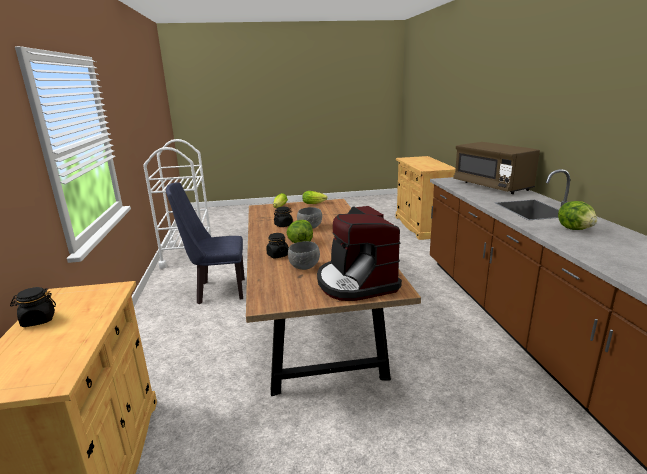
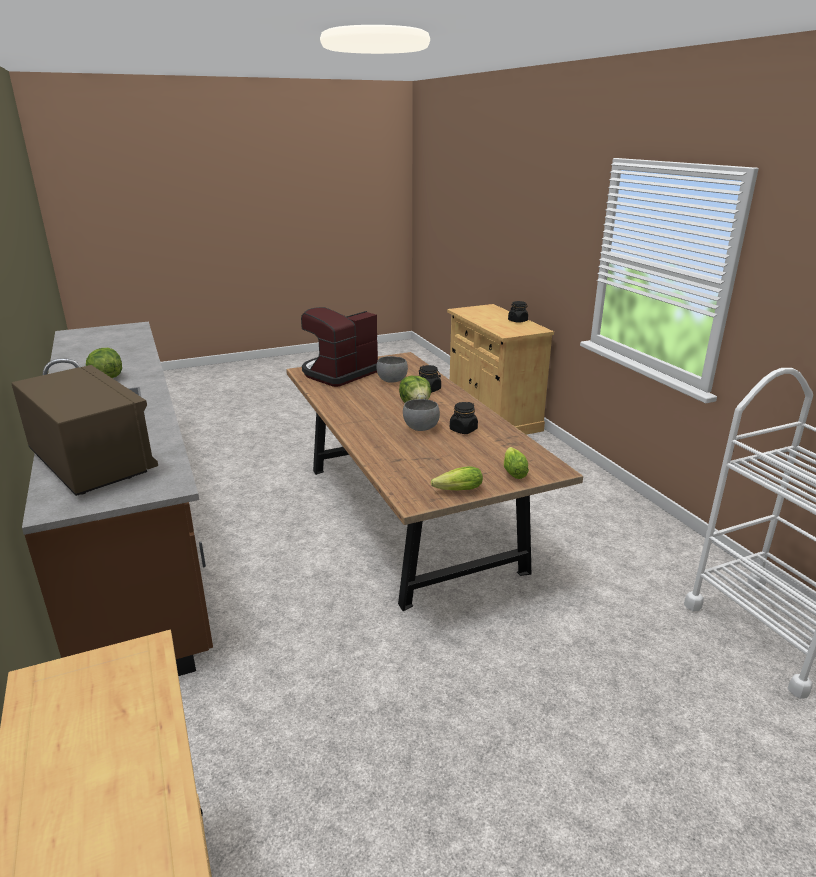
camera: 165 degrees right, 5 degrees up
(216, 291) = (583, 543): blue chair -> none
(356, 282) = (339, 373): coffee machine -> coffee machine turned 105 degrees counterclockwise

